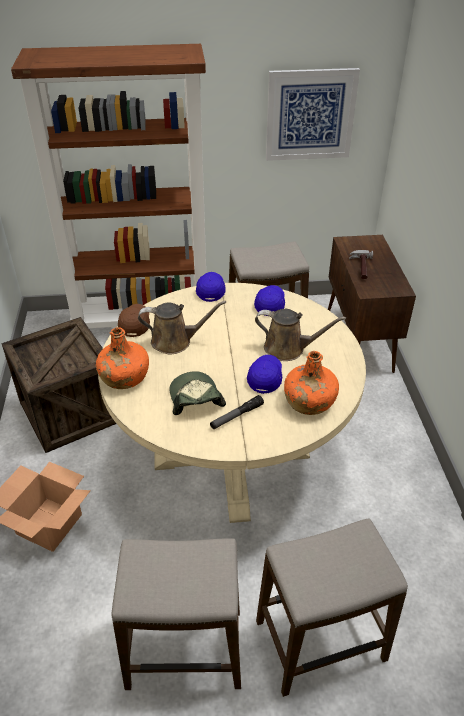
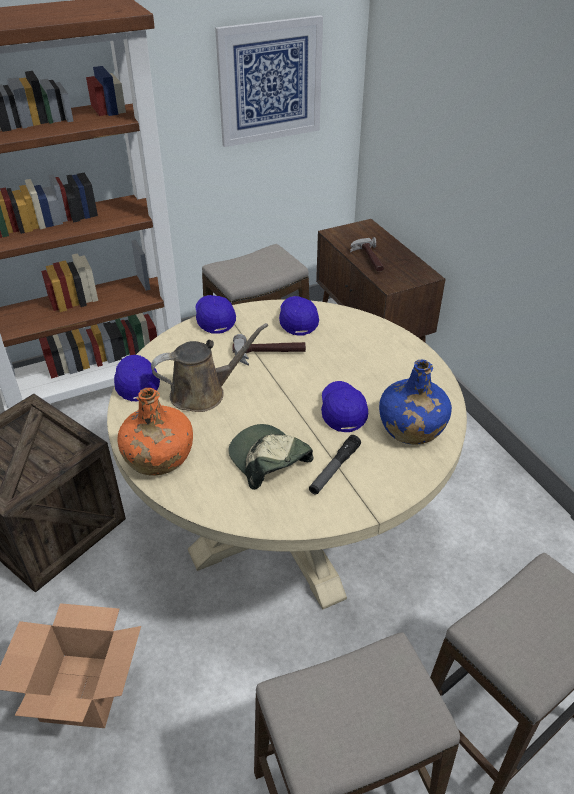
camera: 20 degrees left, 0 degrees up
(135, 324) = (136, 383): brown cap -> blue cap
(235, 325) = (269, 355): none -> hammer
(288, 349) = (350, 369): brown watering can -> none
(308, 401) = (410, 427): orange bottle -> blue bottle

